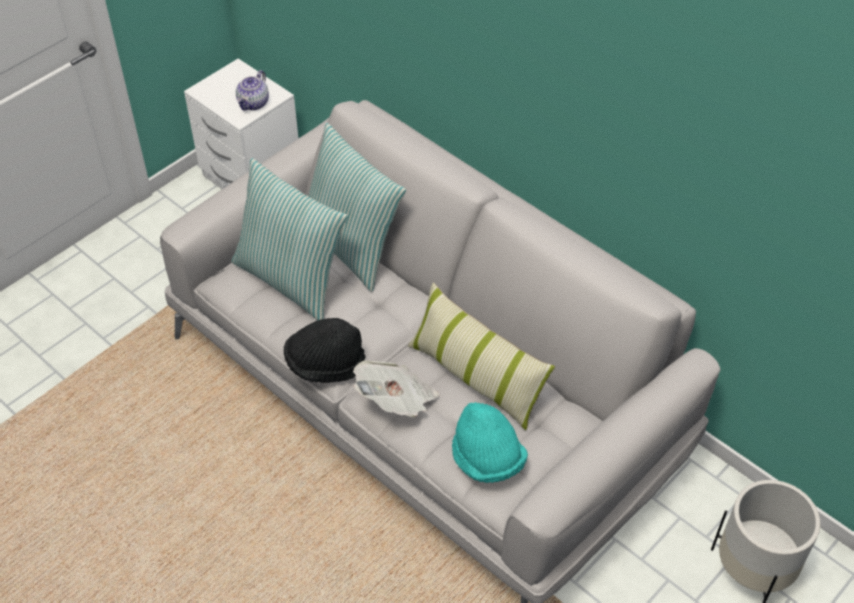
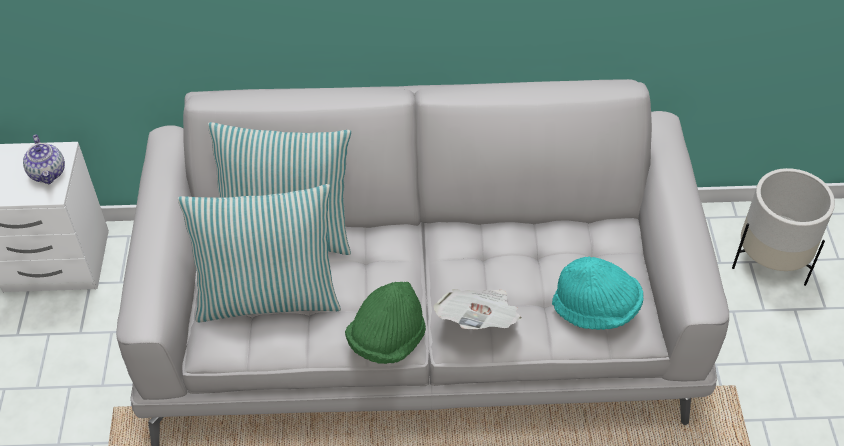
camera: 45 degrees left, 0 degrees up
(325, 364) = (387, 340): black hat -> green hat
(476, 376) = (510, 256): pillow -> none

